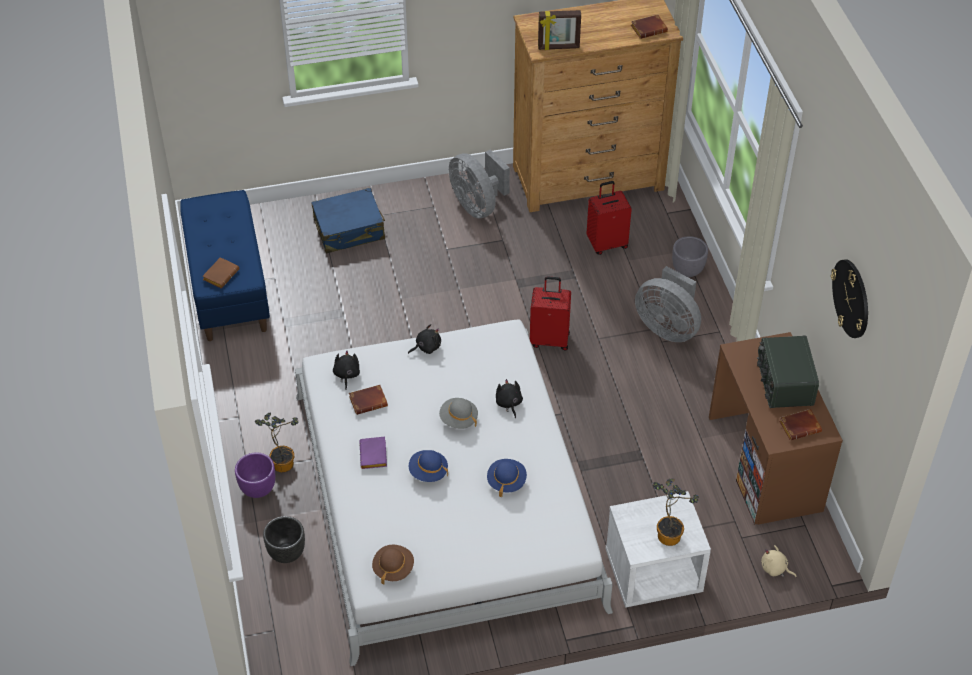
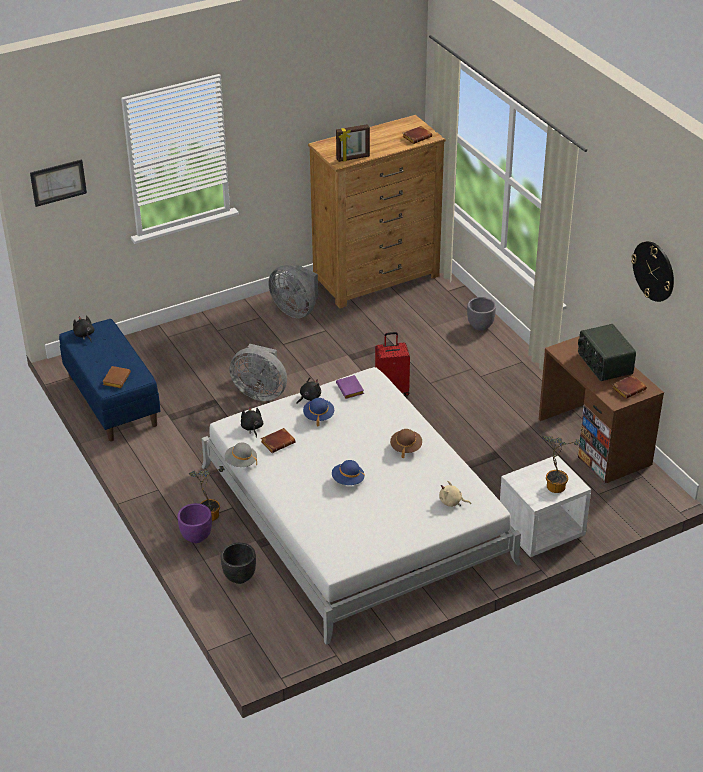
camera: 15 degrees left, 10 degrees down
(191, 30) = (58, 182): none -> picture
(349, 230) = (197, 344): blue suitcase -> none
(374, 456) = (299, 478): purple book -> purple book (351, 390)
(393, 568) = (348, 550): brown hat -> brown hat (406, 447)
(458, 419) = (356, 440): grey hat -> grey hat (241, 462)
(506, 481) = (413, 475): blue hat -> blue hat (318, 416)
(509, 403) = (392, 423): black plush toy -> black plush toy (84, 335)
(607, 243) = (409, 319): red suitcase -> none
(667, 327) = (481, 366): grey fan -> grey fan (260, 392)
(775, 569) = (632, 509): beige plush toy -> beige plush toy (452, 502)

